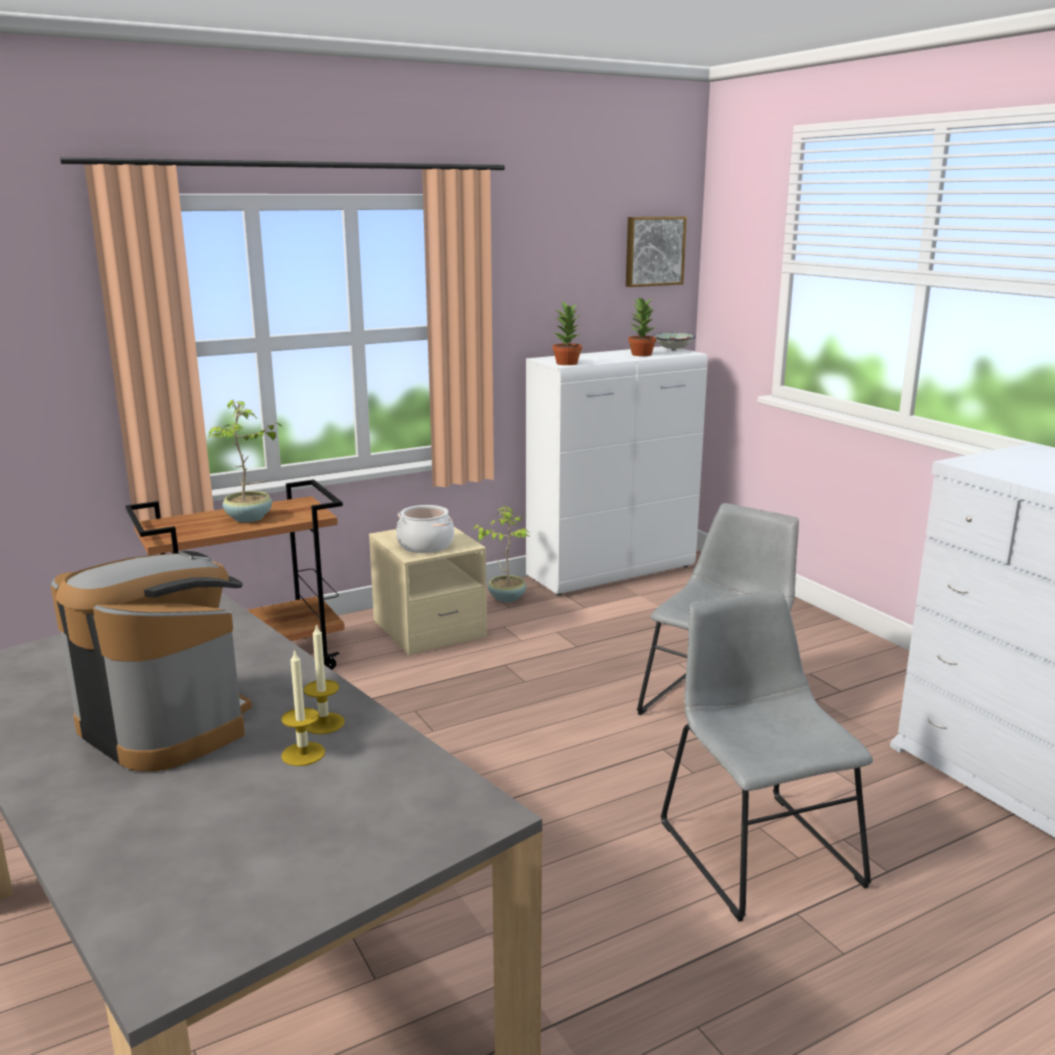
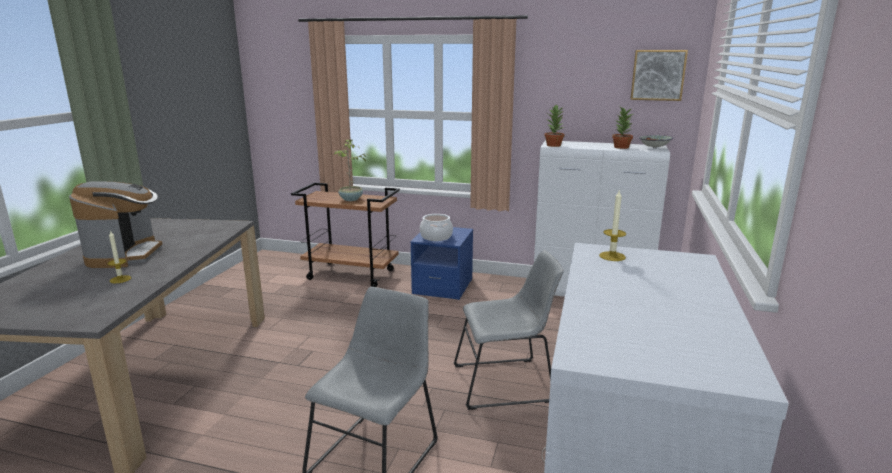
camera: 45 degrees right, 0 degrees up
(324, 723) = (150, 273): candle -> candle (612, 256)
(429, 630) = (443, 287): beige nightstand -> blue nightstand
(506, 597) = (507, 285): potted plant -> none

